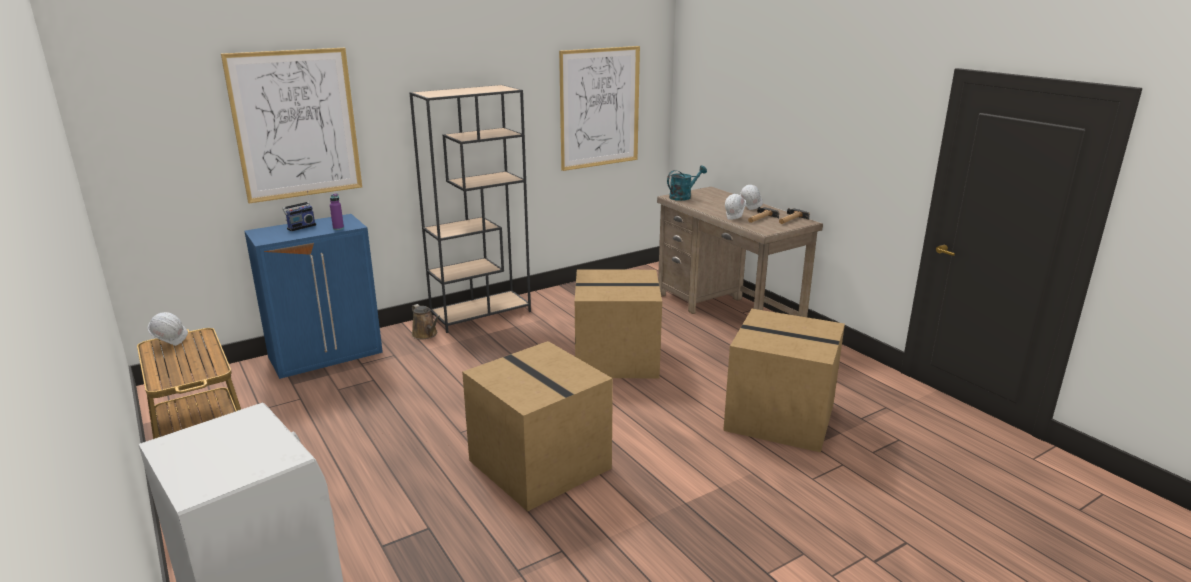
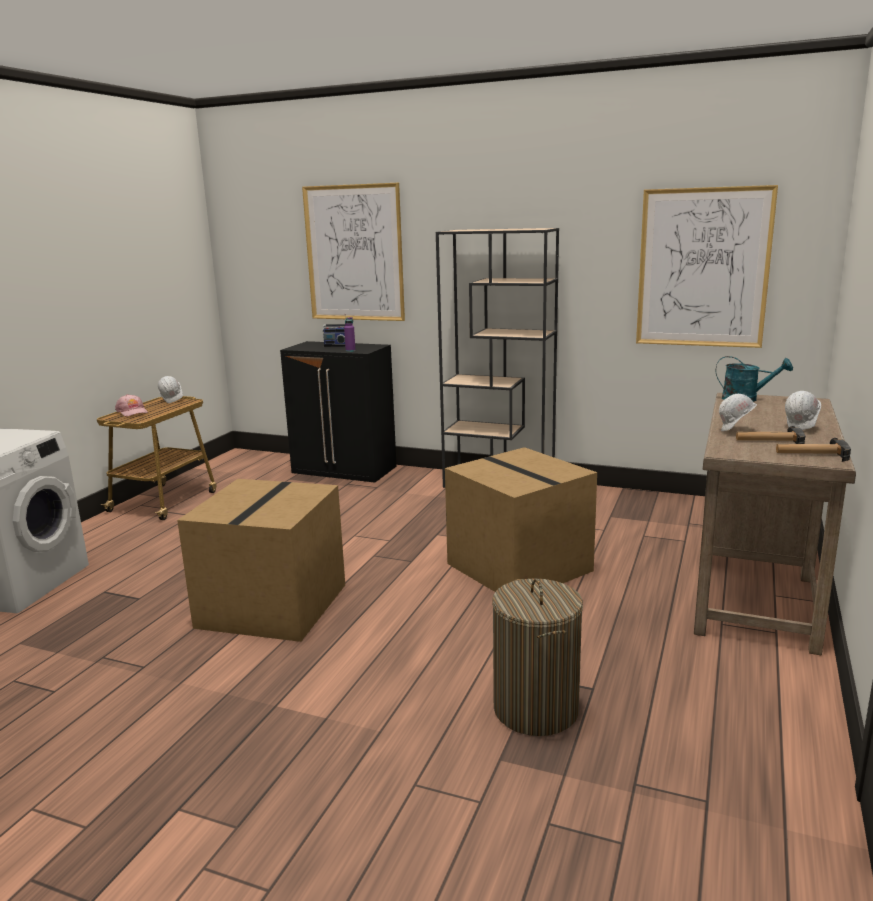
camera: 55 degrees right, 5 degrees down
(170, 368) = (132, 412): none -> pink cap
(326, 354) = (344, 469): blue cabinet -> black cabinet
(426, 334) = (427, 482): brown watering can -> none
(778, 417) = (535, 709): cardboard box -> laundry basket

